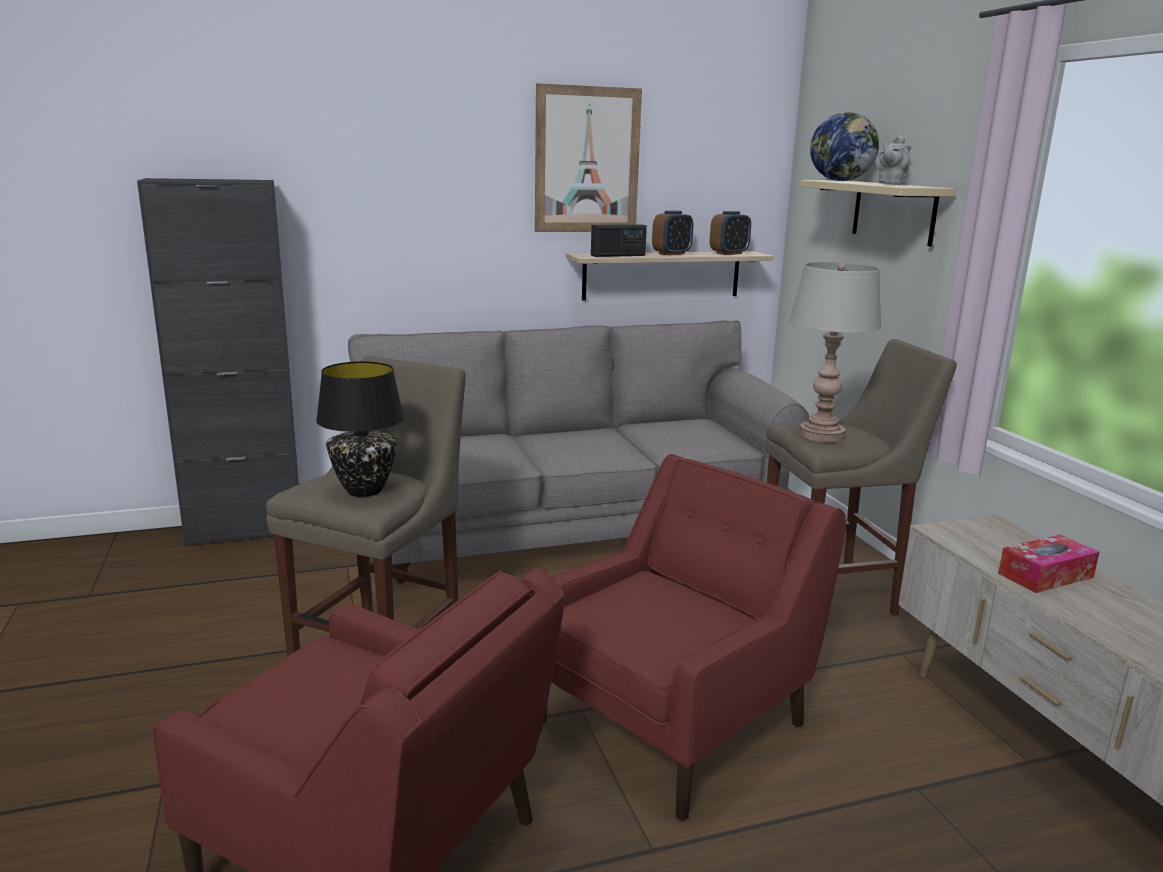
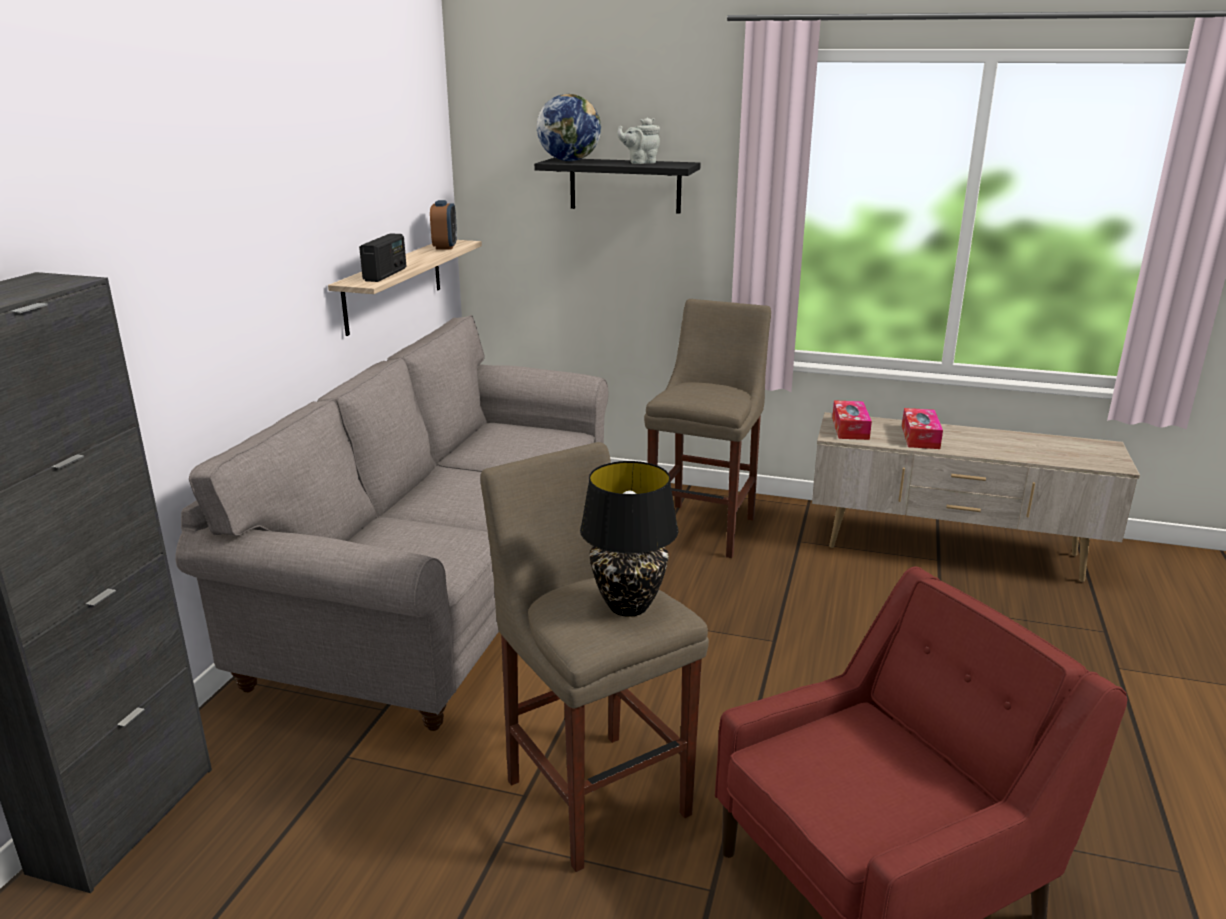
camera: 55 degrees left, 5 degrees up
(587, 160) = (327, 167): picture -> none
(671, 254) = (411, 260): alarm clock -> none
(674, 721) = (807, 664): red armchair -> none
(821, 435) = (704, 396): grey table lamp -> none
(890, 184) = (640, 162): grey teapot -> grey teapot turned 90 degrees clockwise
(893, 212) = (625, 185): beige shelf -> black shelf
(979, 534) = (850, 428): none -> tissue box

